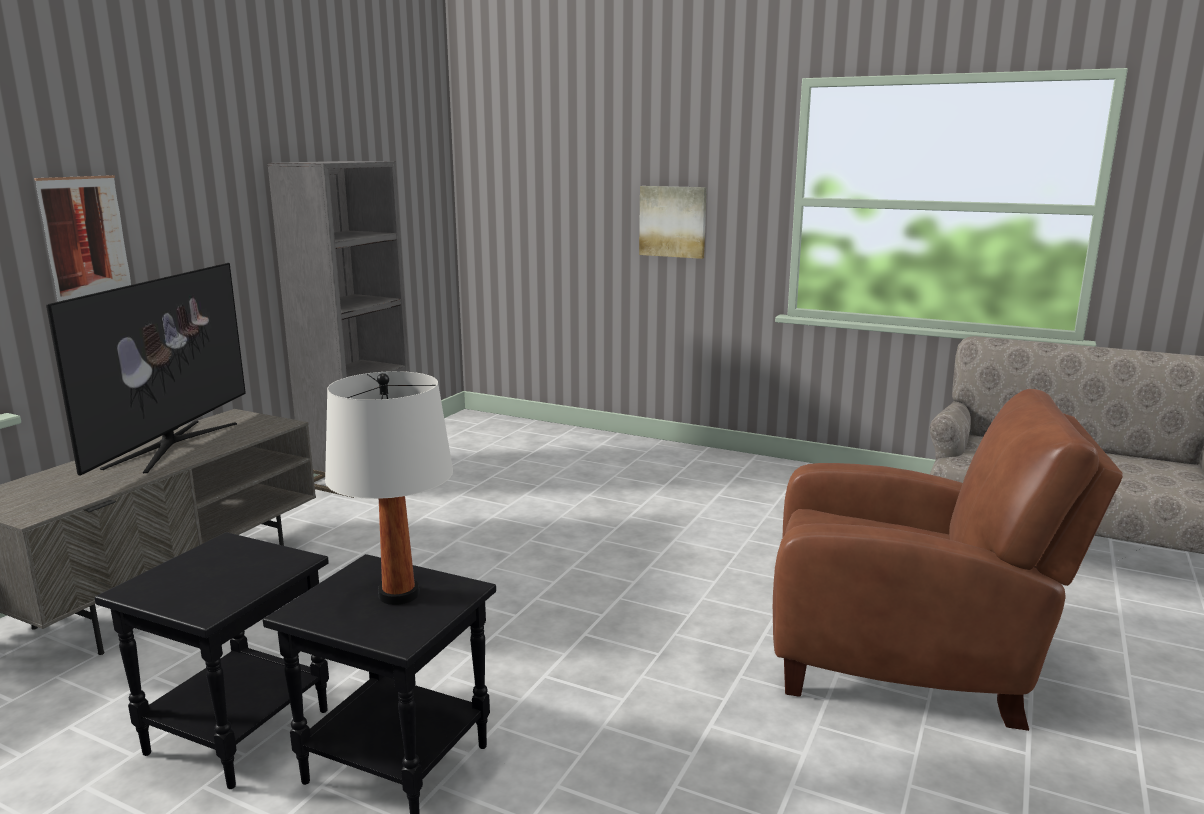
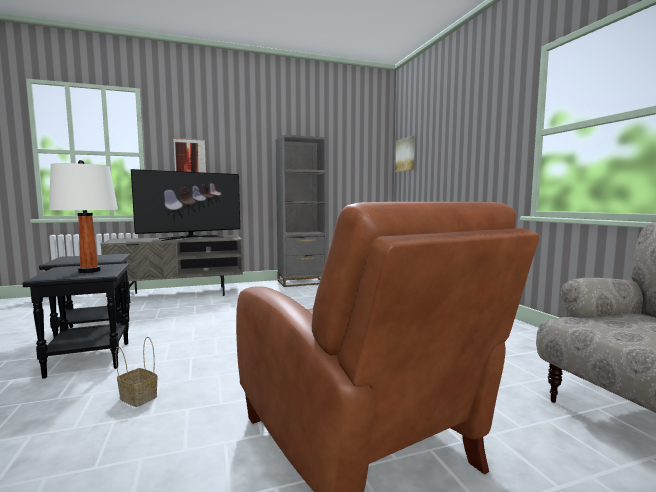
camera: 45 degrees right, 10 degrees down
(626, 753) = (137, 398): none -> basket
(673, 221) = (472, 161): picture -> picture (405, 154)

